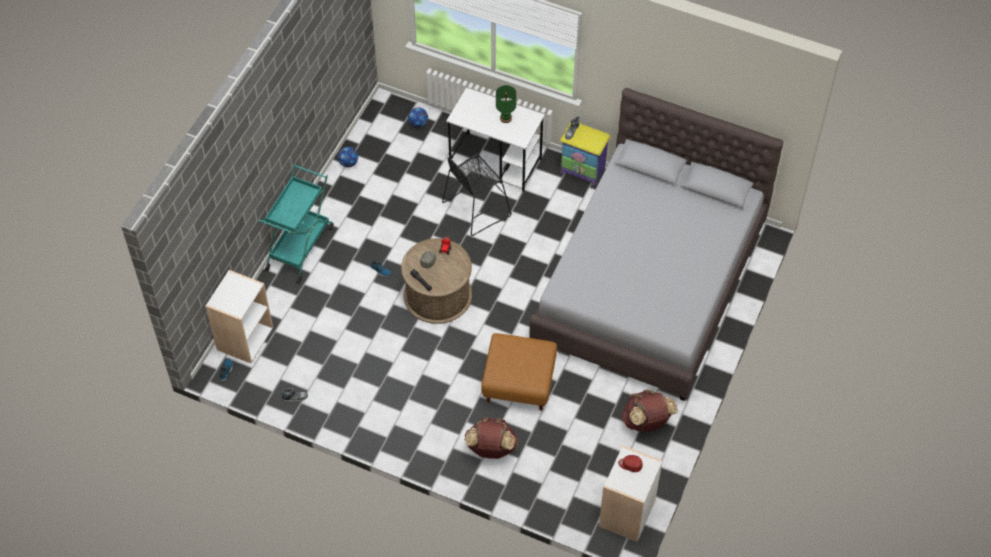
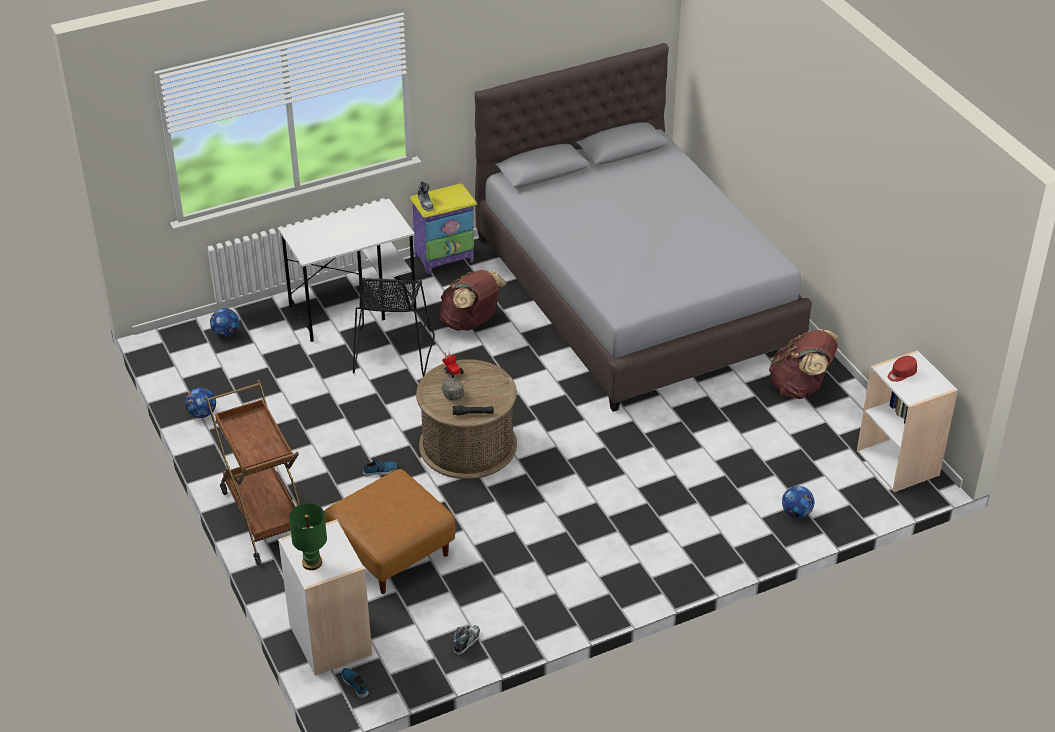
camera: 50 degrees left, 15 degrees down
(300, 248) = (265, 518): turquoise cart -> brown cart
(491, 449) = (714, 517): brown backpack -> brown backpack (471, 323)
(505, 118) = (357, 224): green table lamp -> green table lamp (311, 562)
(519, 382) = (653, 448): brown ottoman -> brown ottoman (392, 551)
(533, 487) = (796, 513): none -> football

